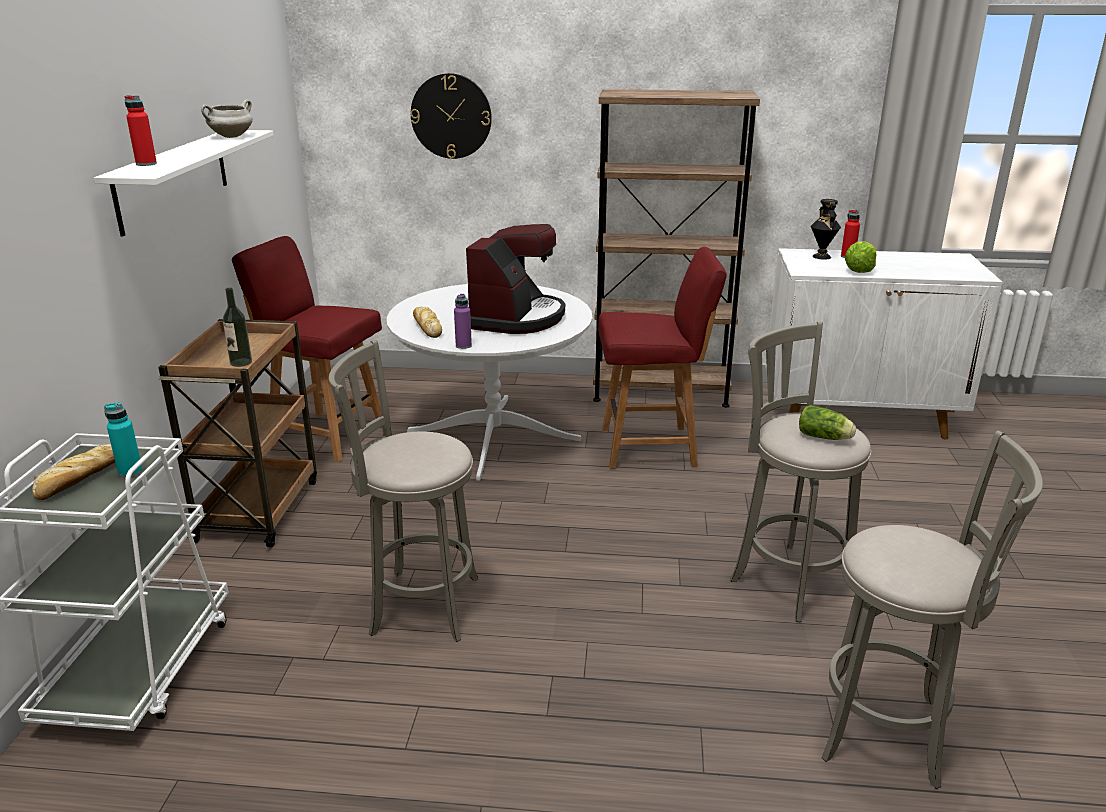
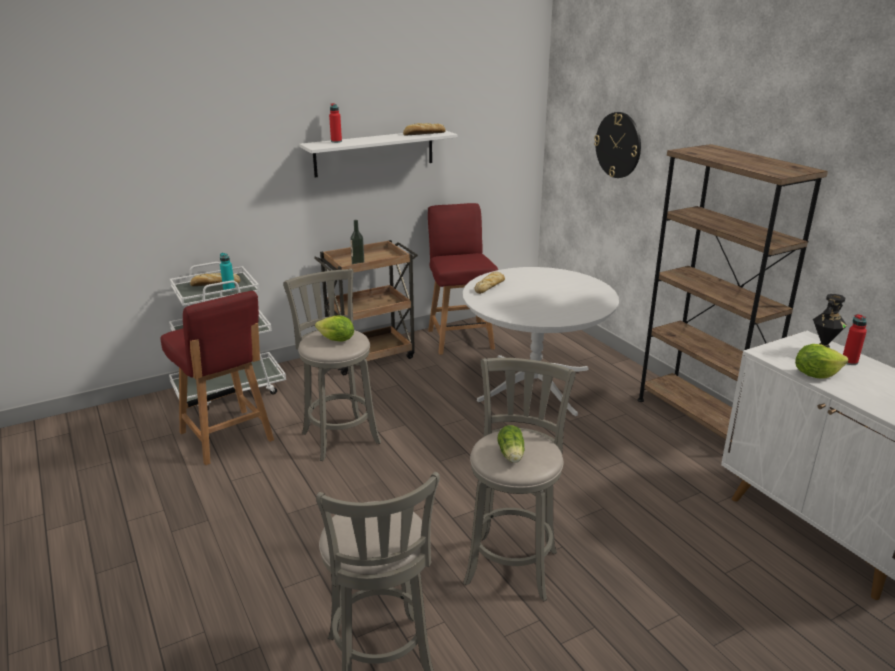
camera: 55 degrees right, 0 degrees up
(231, 137) = (423, 134): white cooking pot -> bread
(423, 450) = (336, 340): none -> lettuce
(463, 346) = (479, 304): purple bottle -> none
(517, 318) = (546, 302): coffee machine -> none
(651, 447) = (608, 446): red chair -> red chair (227, 437)

